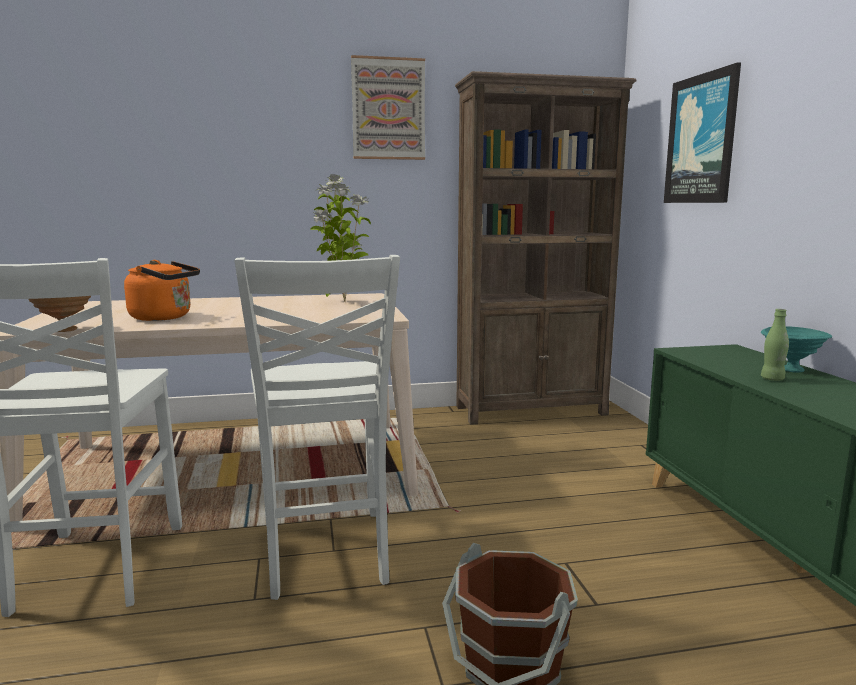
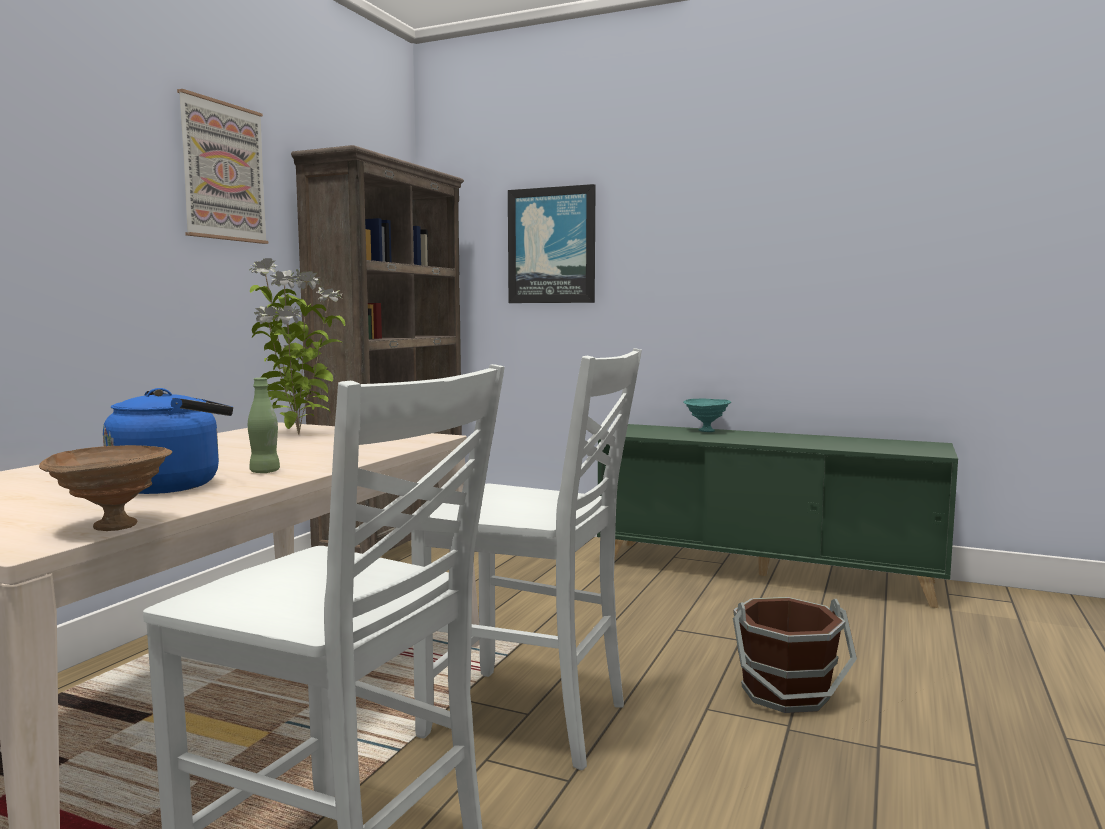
camera: 55 degrees left, 5 degrees down
(165, 317) = (173, 485): orange kettle -> blue kettle
(772, 379) = (720, 437): green bottle -> green bottle (265, 472)

